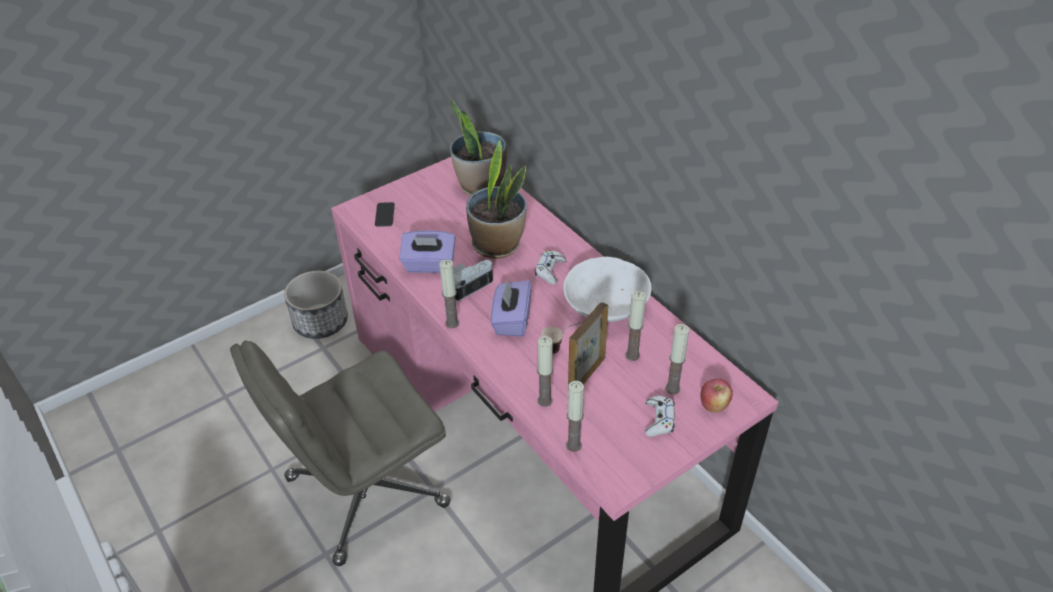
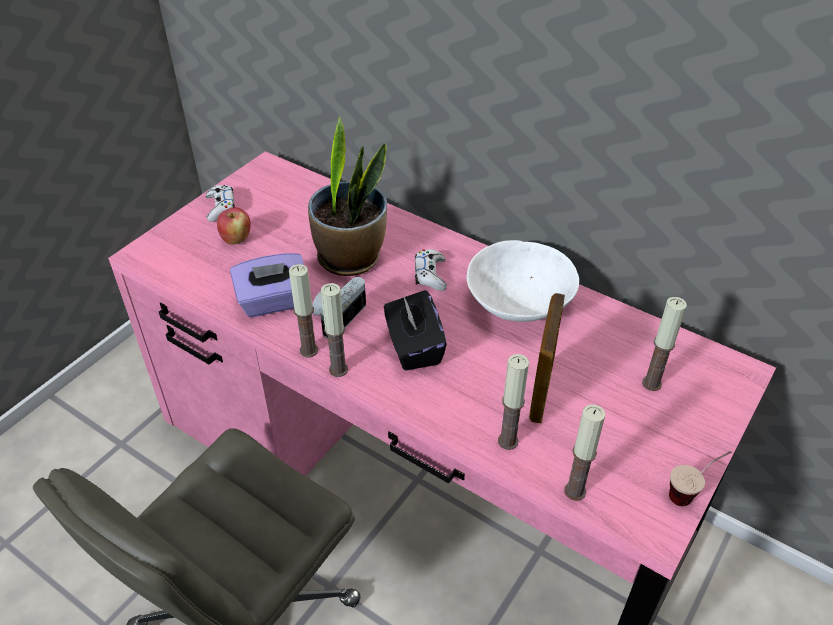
camera: 20 degrees left, 0 degrees up
(320, 322) = (107, 412): planter -> none
(385, 215) = (186, 252): phone -> none
(480, 186) = (296, 194): potted plant -> none
(511, 320) = (413, 347): purple tissue box -> black tissue box
(561, 348) = (492, 367): cup -> cup (691, 493)
(632, 355) = (582, 354): candle -> candle (309, 350)
(659, 420) = (658, 427): white game controller -> white game controller (221, 207)
(713, 406) = (710, 392): apple -> apple (236, 239)

